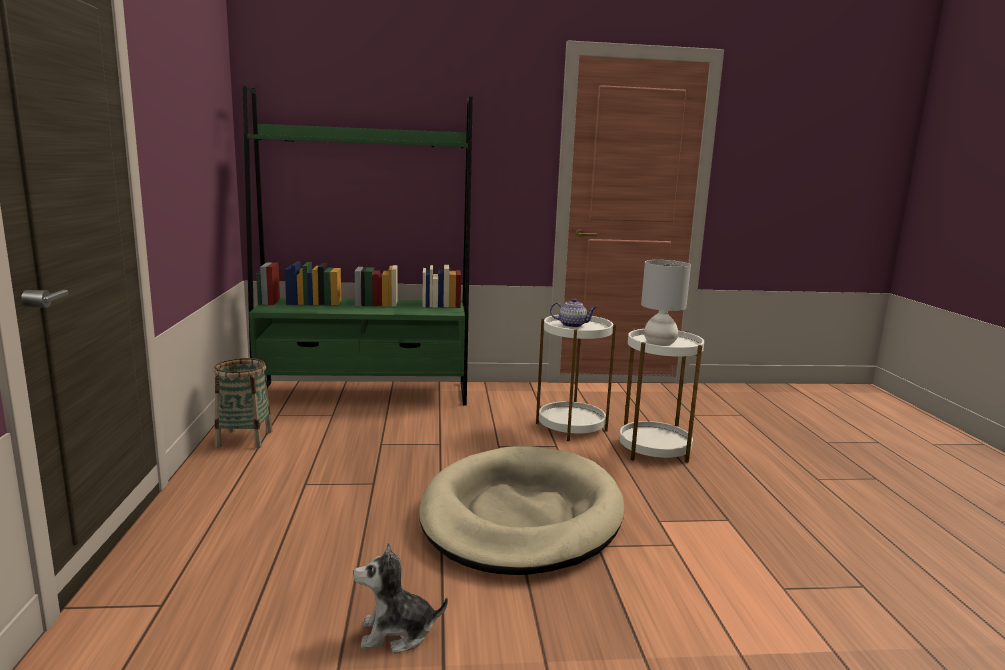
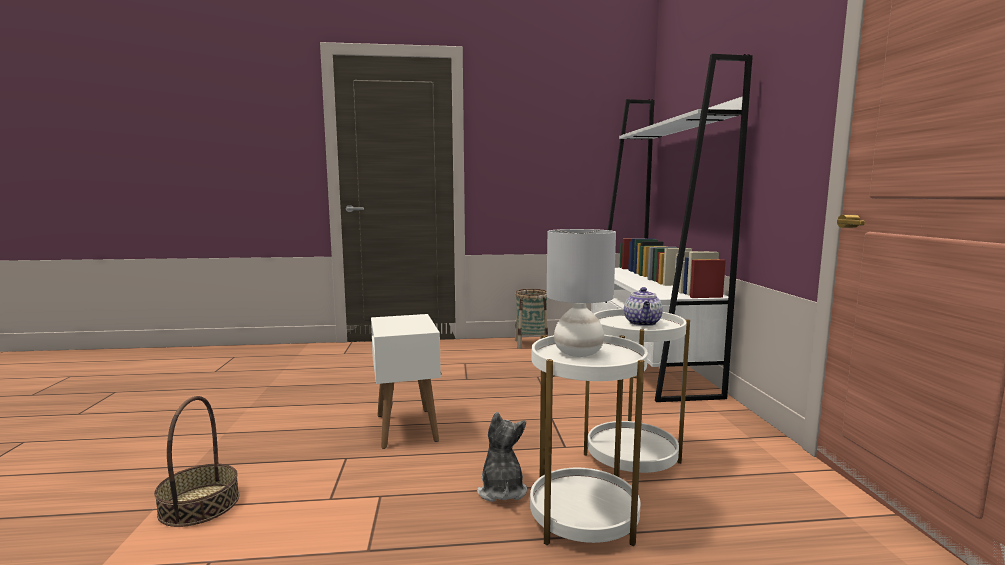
camera: 90 degrees right, 5 degrees down
(364, 394) = (648, 364): green bookcase -> white bookcase
(397, 633) = (285, 395): plush toy -> plush toy (501, 490)
(521, 516) = (406, 427): beige dog bed -> white side table
(717, 621) = (199, 504): none -> basket

